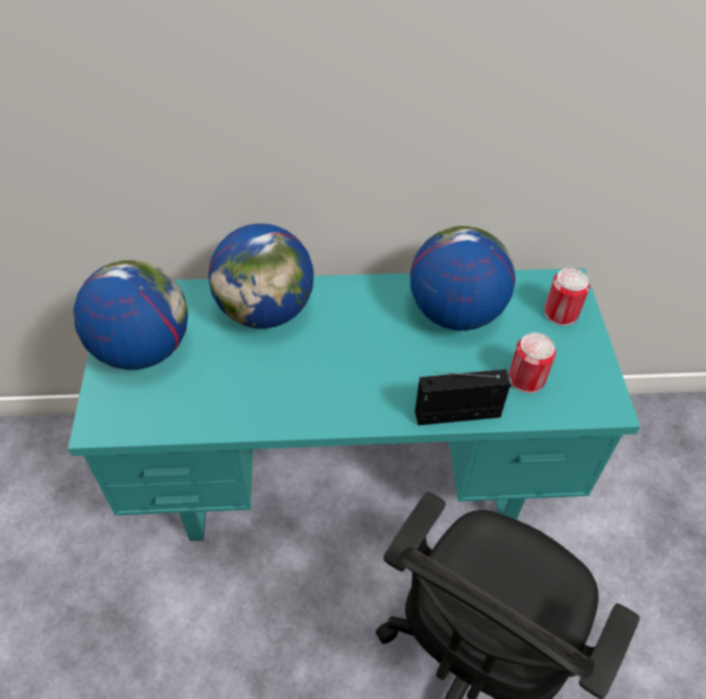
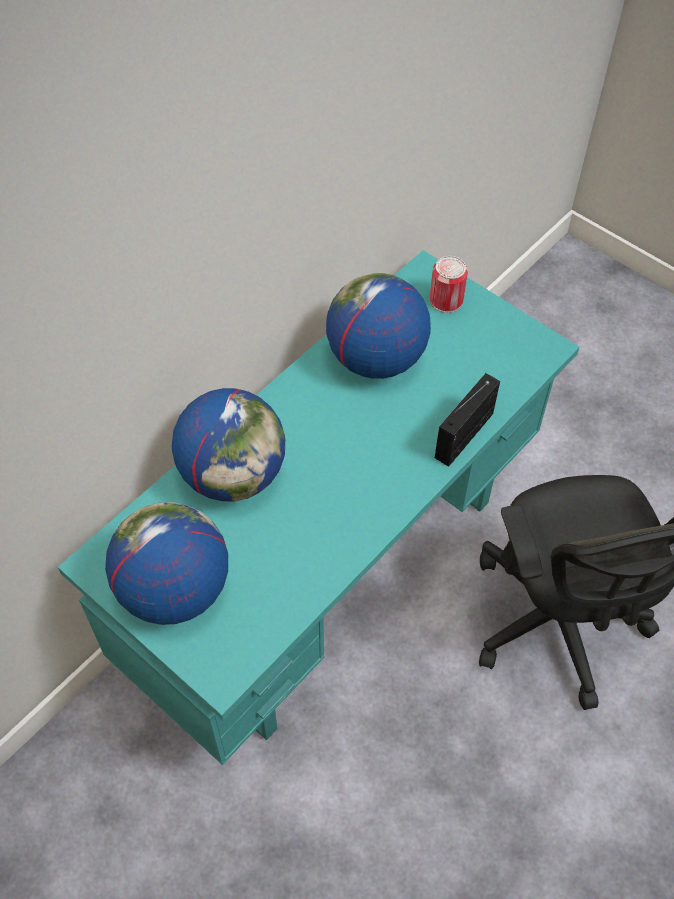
camera: 45 degrees left, 5 degrees up
(526, 378) = (478, 370): can -> none

